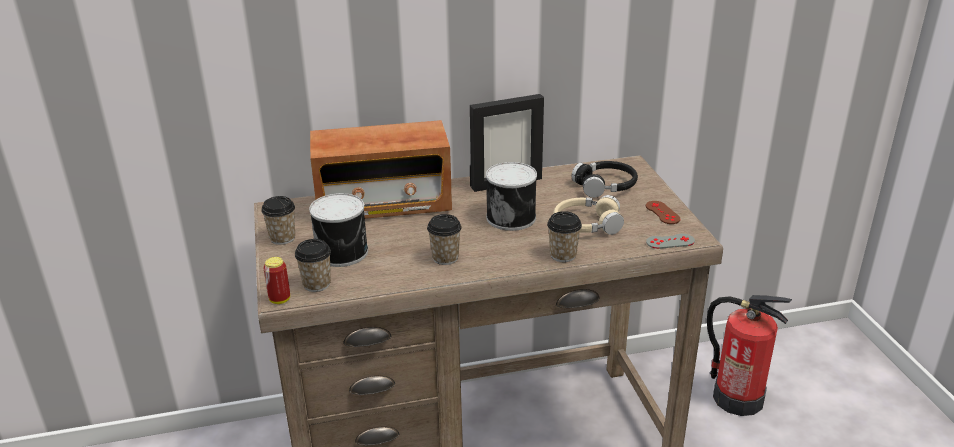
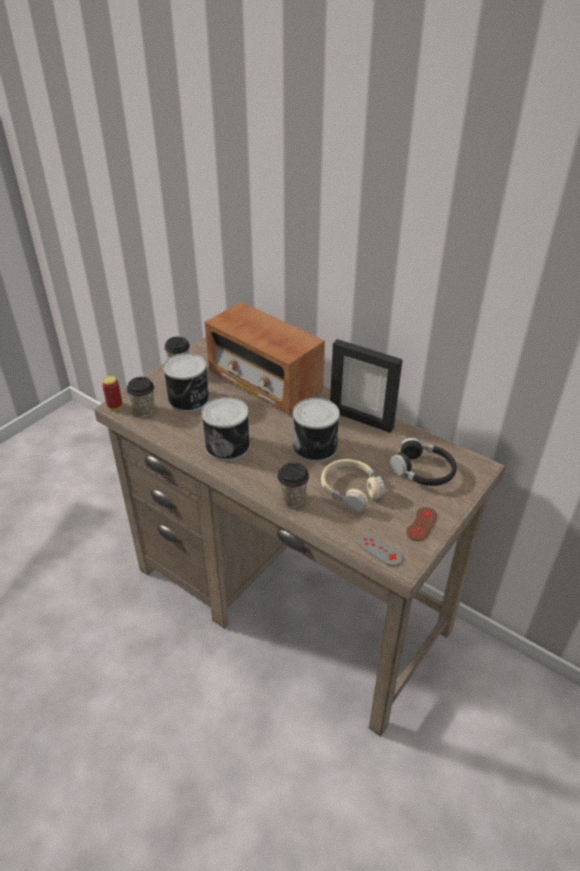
camera: 50 degrees right, 10 degrees up
(445, 258) = (228, 445): cup -> can
(737, 397) = (508, 734): fire extinguisher -> none

